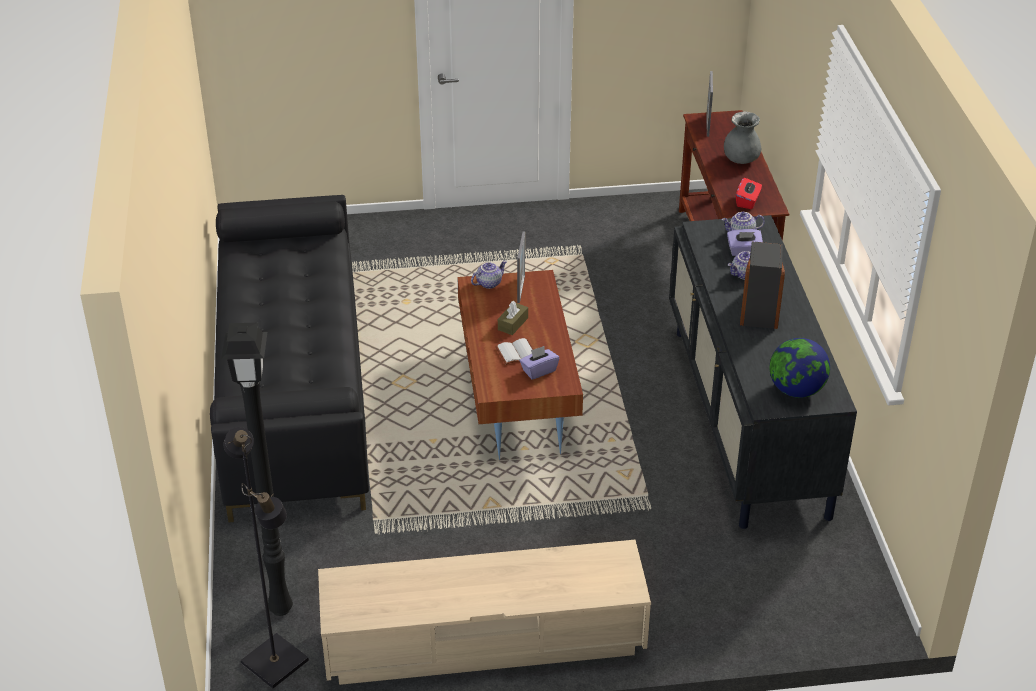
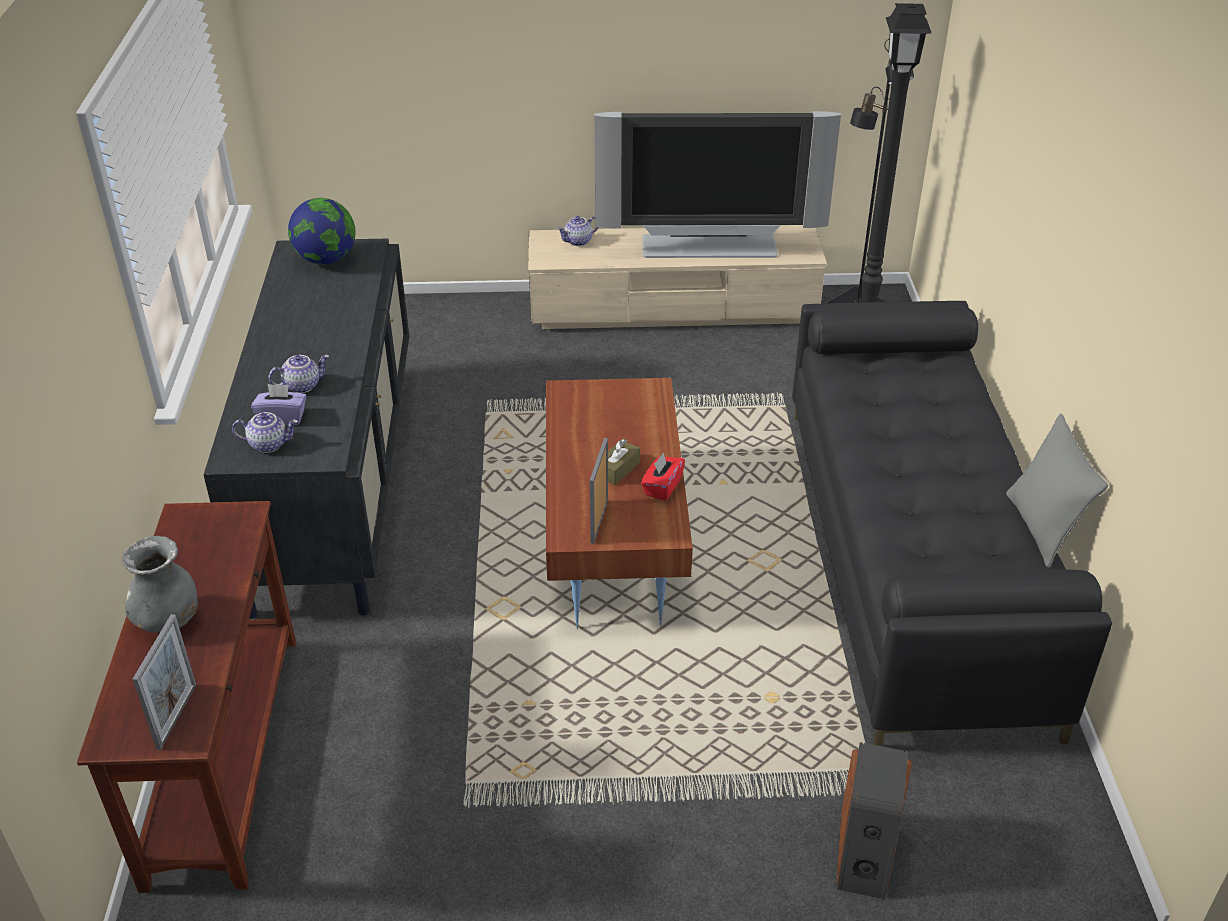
camera: 175 degrees left, 0 degrees up
(225, 281) = (1041, 528): none -> grey pillow
(444, 584) = (709, 248): none -> television
(489, 283) = (645, 534): teapot -> teapot (578, 242)
(516, 353) = (618, 430): white book -> none
(539, 370) = (593, 408): purple tissue box -> none
(747, 201) = (215, 528): red tissue box -> red tissue box (662, 487)
(759, 309) = (312, 341): speaker -> speaker (865, 854)

